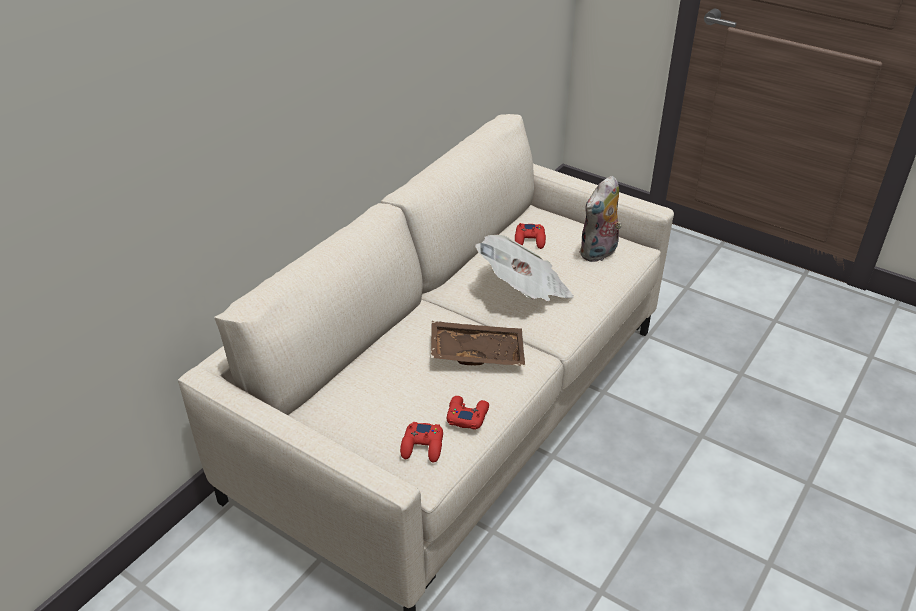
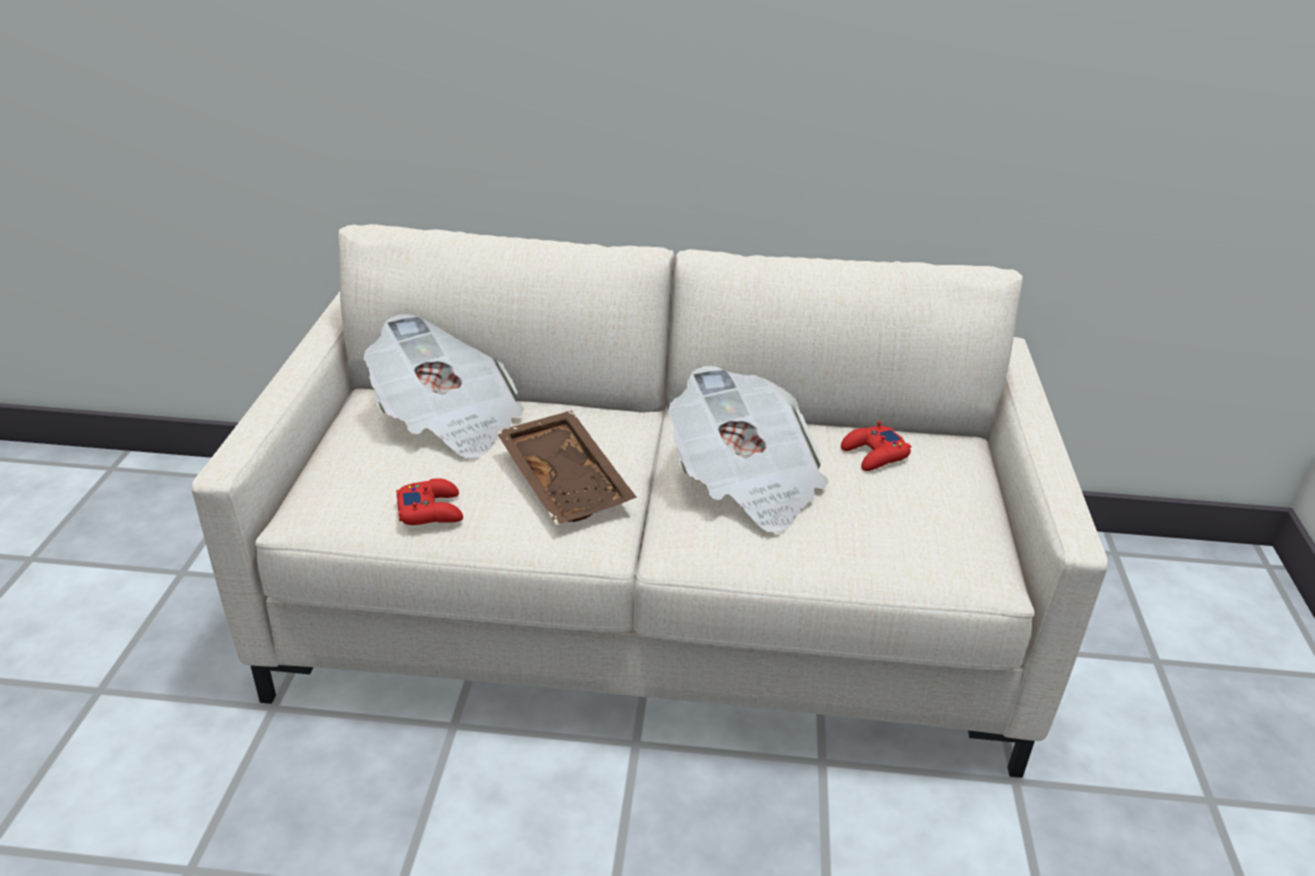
camera: 60 degrees right, 5 degrees down
(372, 381) = (449, 419): none -> newspaper
(423, 446) = (351, 492): red game controller -> none
(599, 253) = (921, 533): plush toy -> none

